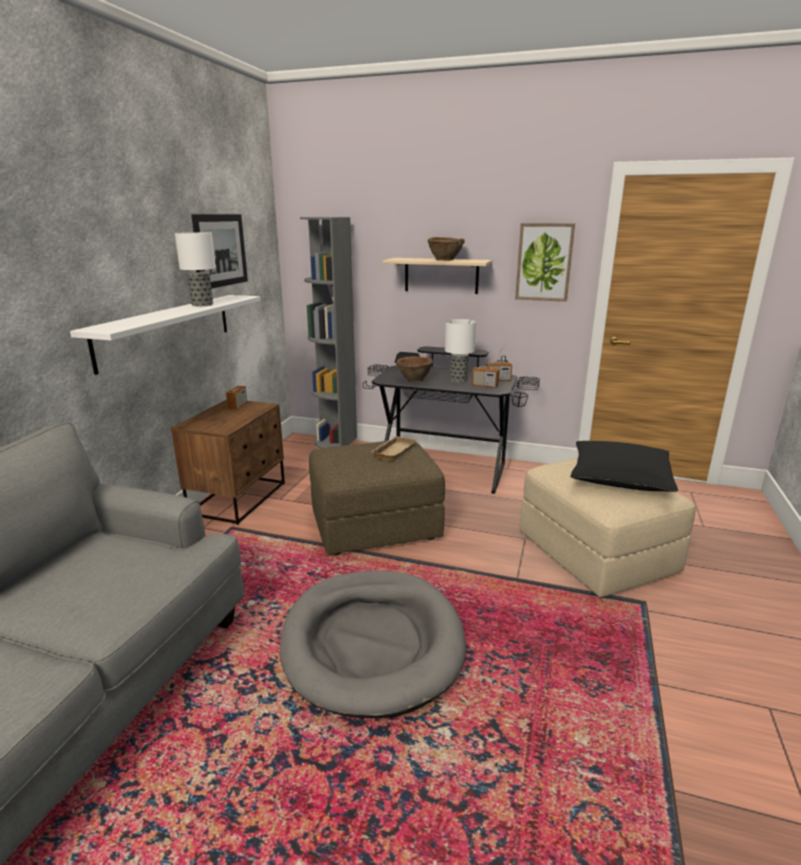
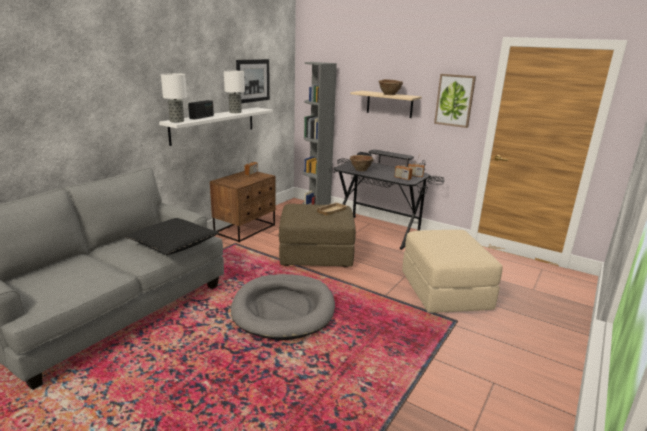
camera: 15 degrees right, 0 degrees up
(149, 317) = (202, 117): none -> radio
(458, 380) = (388, 173): table lamp -> table lamp (177, 121)
(619, 478) = (461, 244): black pillow -> black pillow (173, 245)

